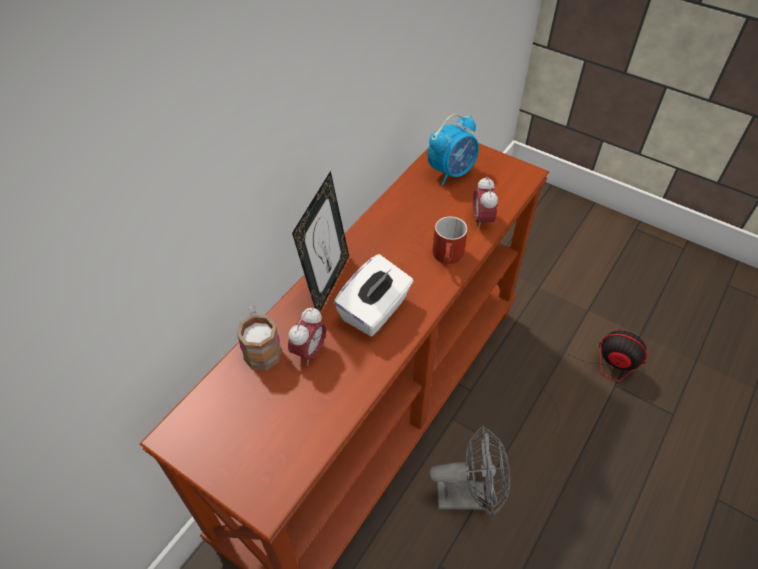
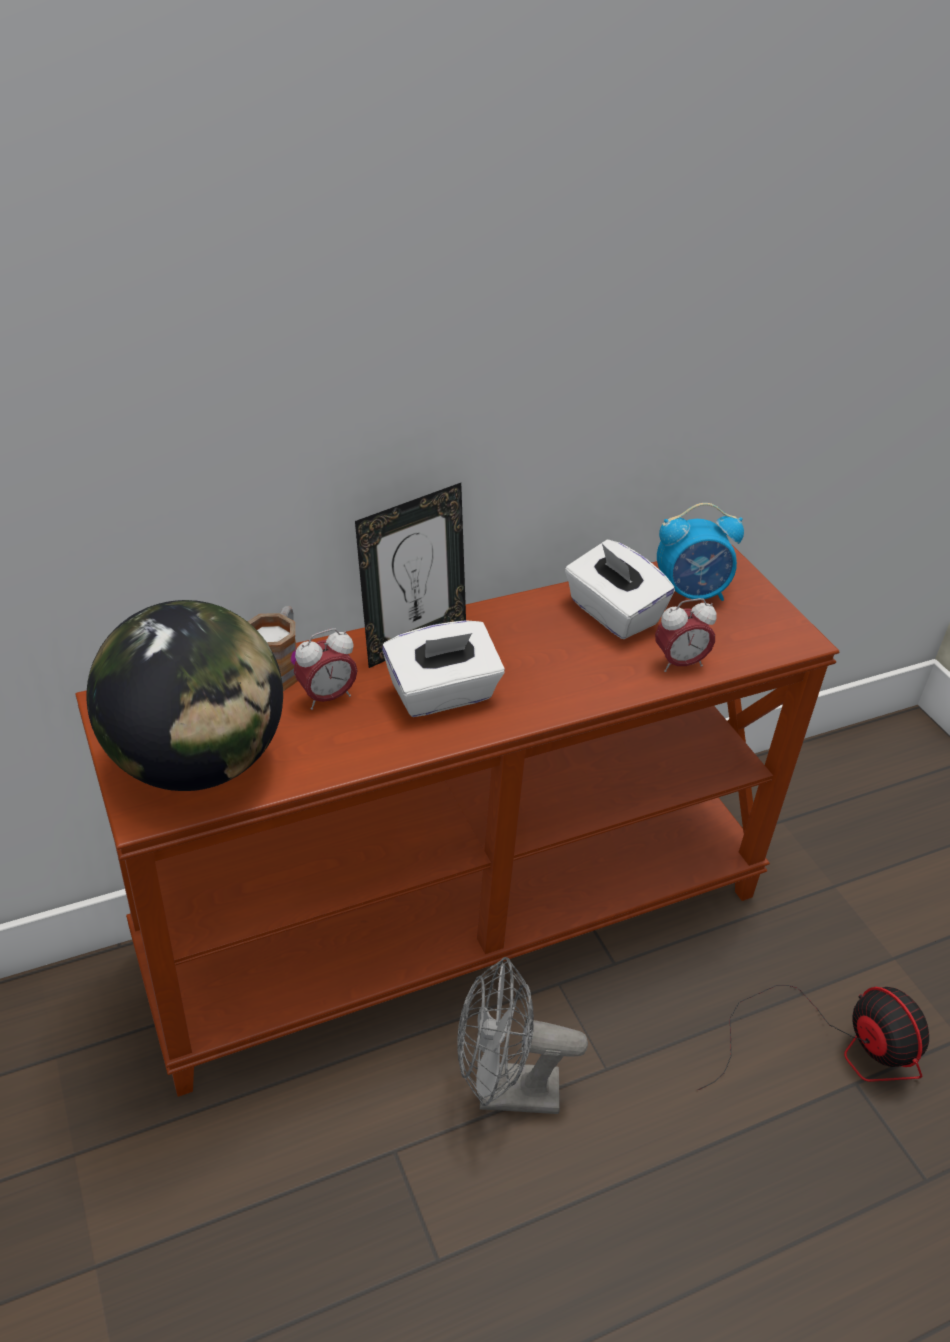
camera: 30 degrees right, 10 degrees down
(268, 446) = (196, 762): none -> globe
(422, 206) = (612, 613): none -> white tissue box
(448, 257) = (592, 683): red mug -> none
(469, 495) = (504, 1092): grey fan -> grey fan turned 150 degrees clockwise
(482, 220) = (679, 663): alarm clock -> alarm clock turned 135 degrees counterclockwise

